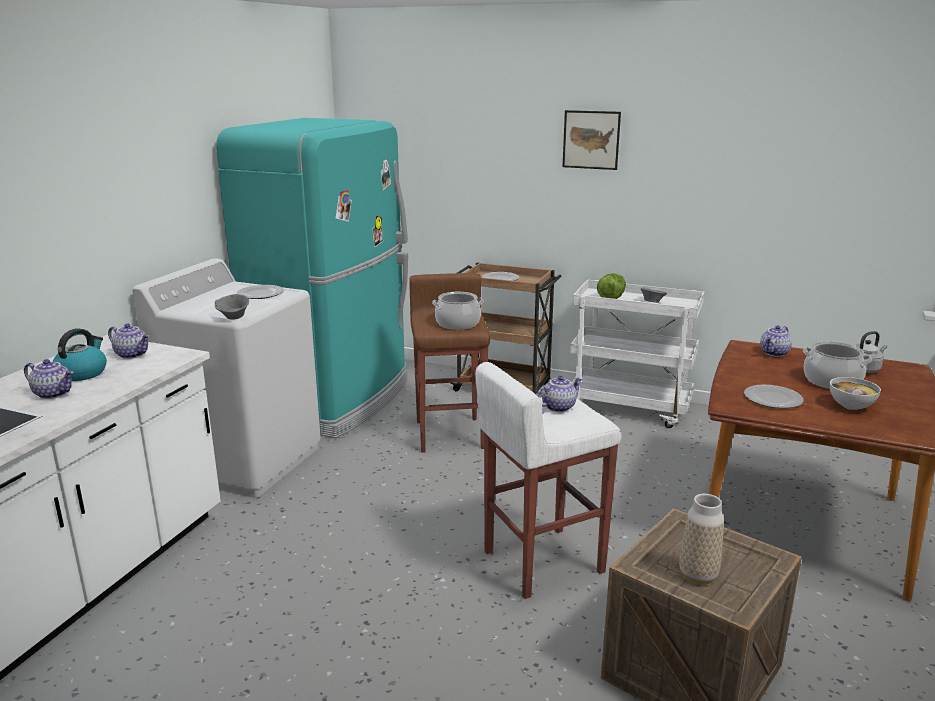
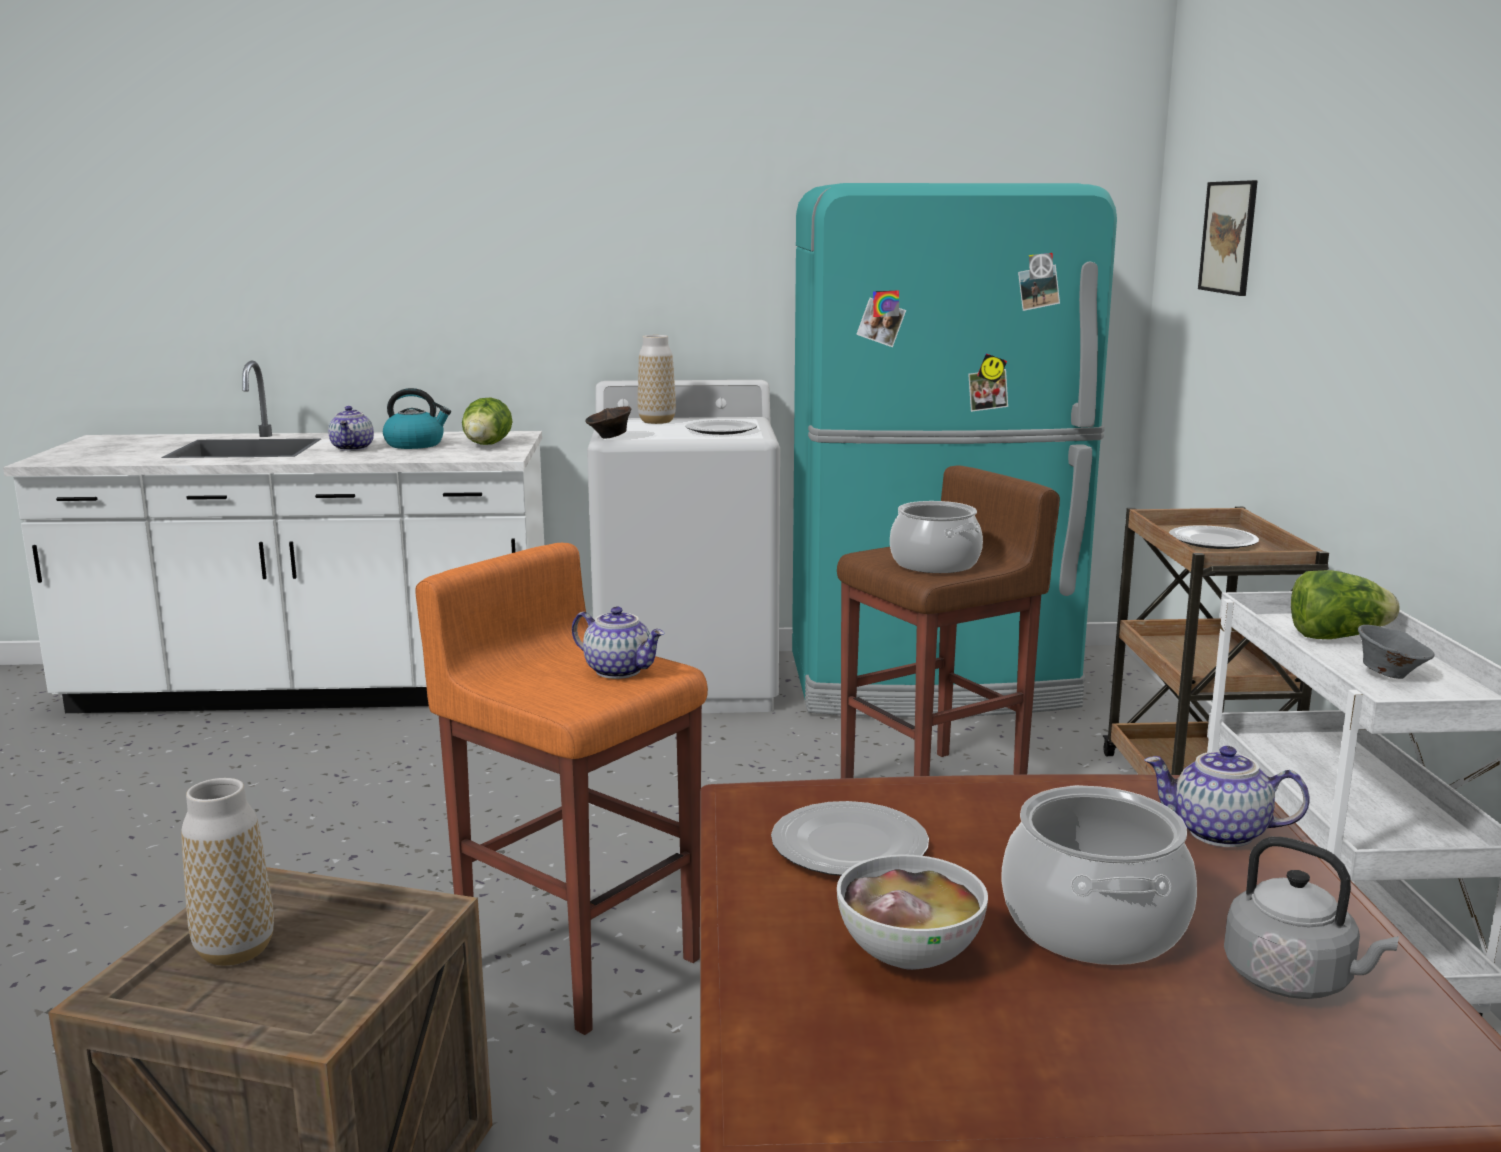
camera: 65 degrees right, 5 degrees down
(133, 354) = (486, 445): teapot -> lettuce
(202, 301) = (657, 421): none -> vase
(234, 317) = (609, 437): grey bowl -> brown bowl
(541, 561) = (579, 960): white stool -> orange stool
(591, 140) = (1432, 226): picture -> picture (1228, 237)

